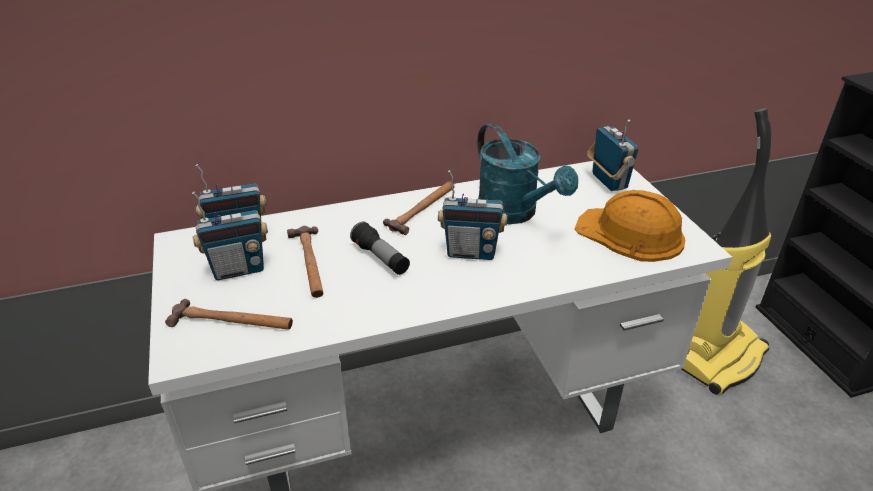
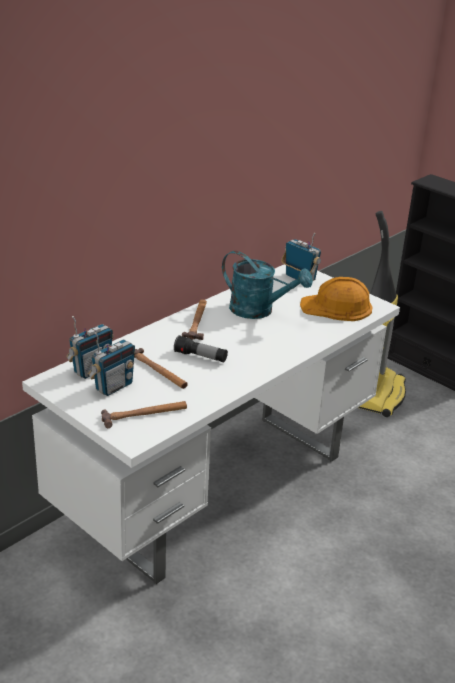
camera: 30 degrees left, 5 degrees down
(471, 252) = (253, 340): radio -> none

